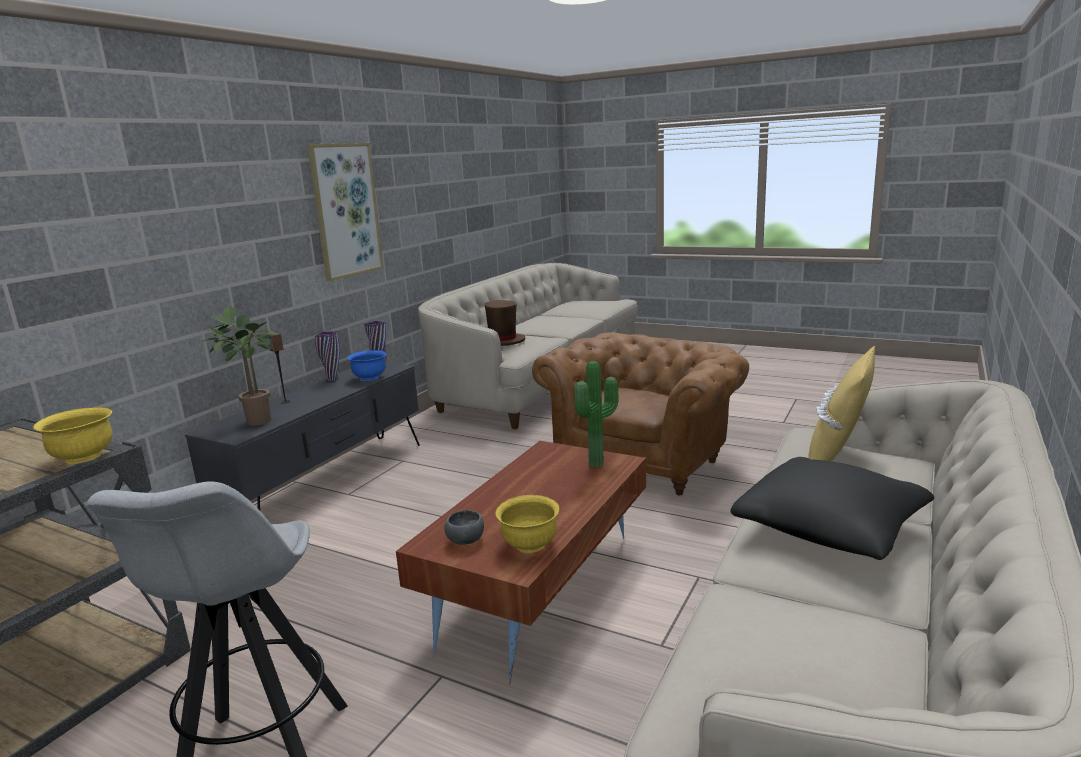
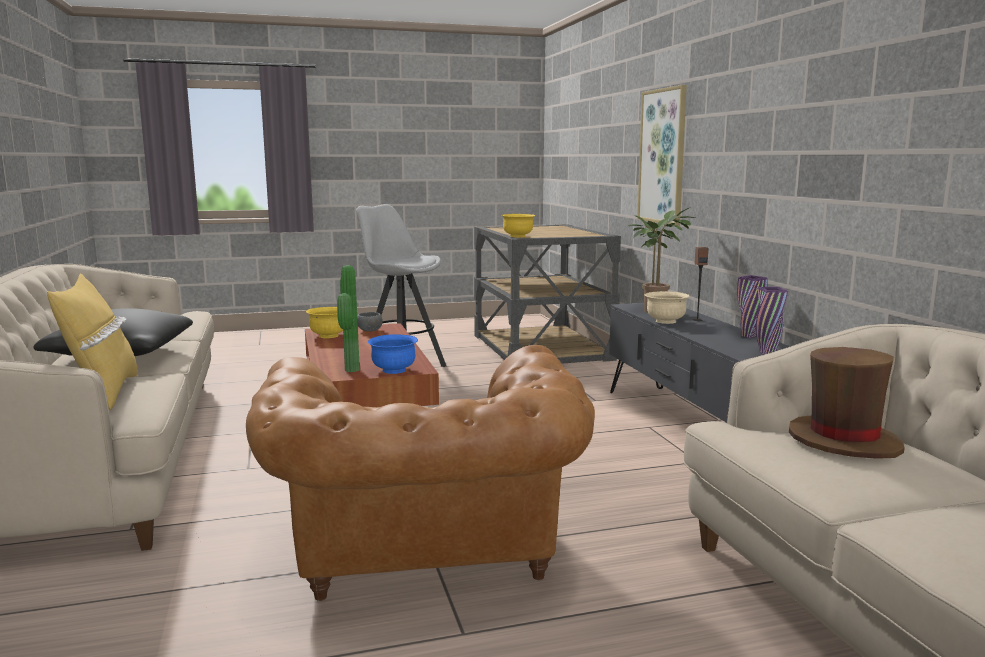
camera: 135 degrees right, 5 degrees down
(307, 406) = (665, 321): none -> beige bowl
(345, 210) = (846, 127): picture -> picture (663, 156)
(370, 378) = (724, 344): blue bowl -> blue bowl (393, 370)

